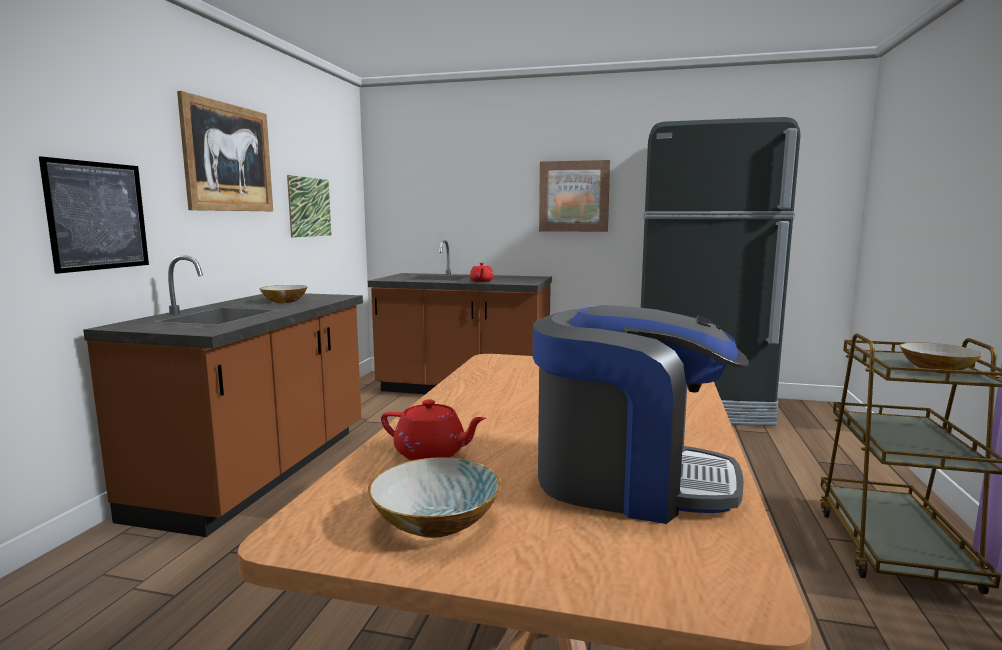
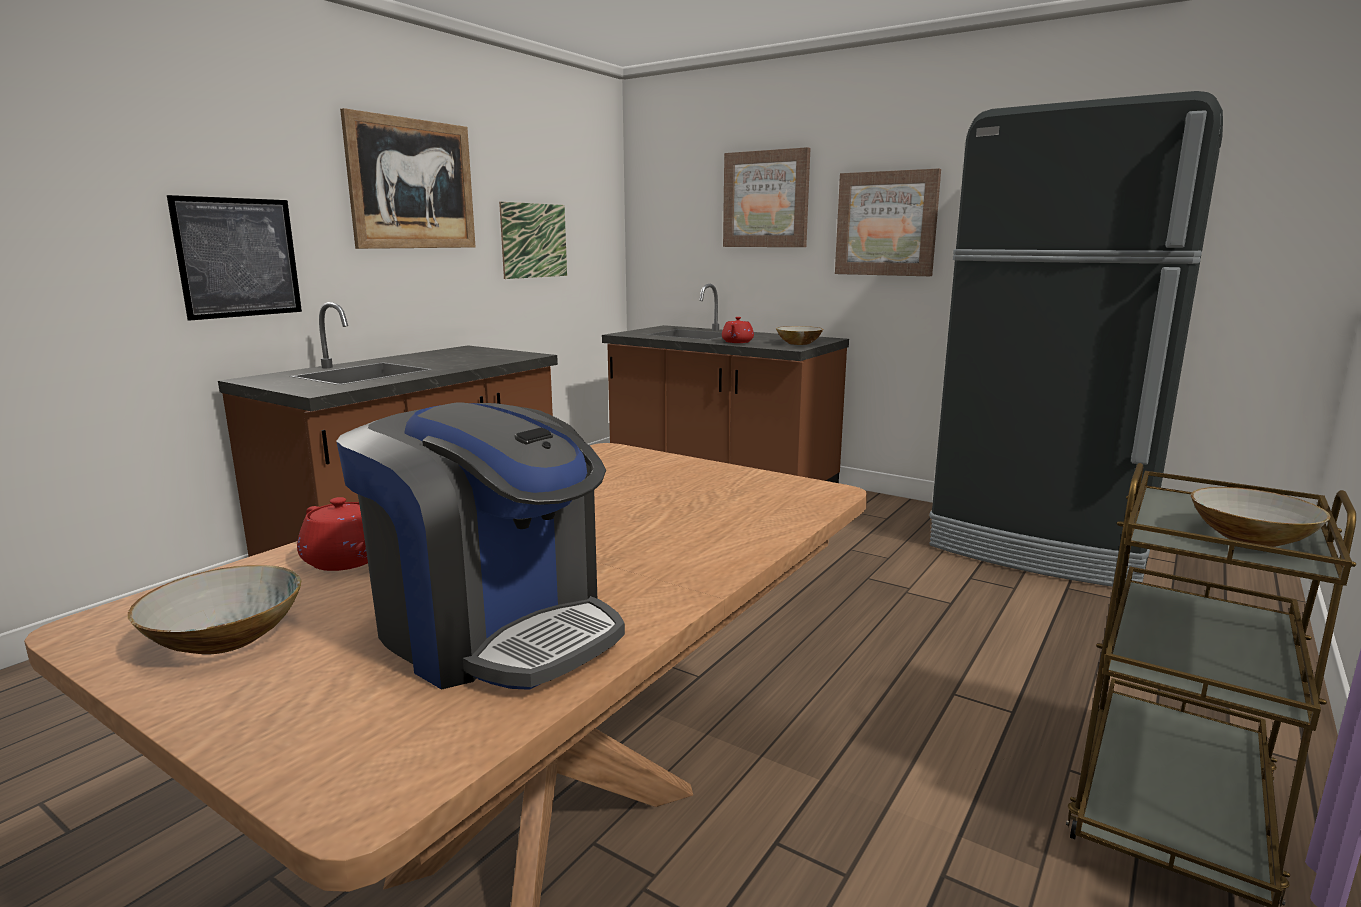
camera: 20 degrees right, 5 degrees up
(284, 301) = (457, 358): bowl -> bowl (798, 343)
(483, 179) = (766, 199): none -> picture

